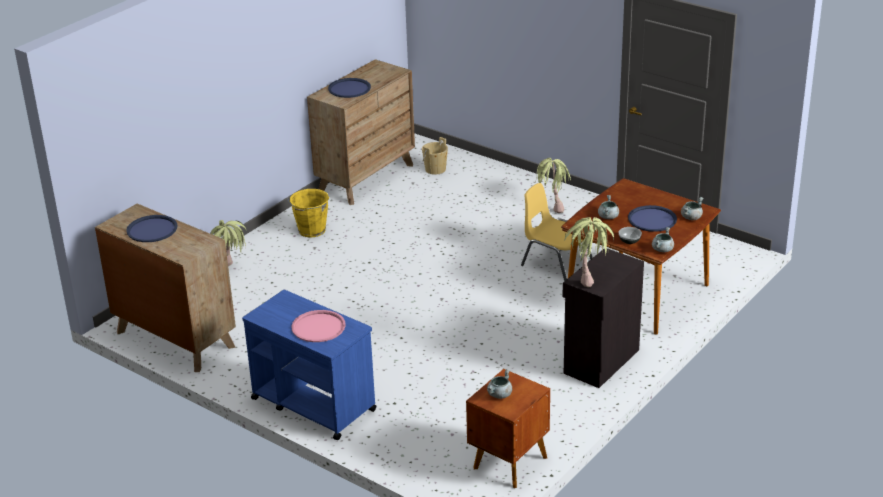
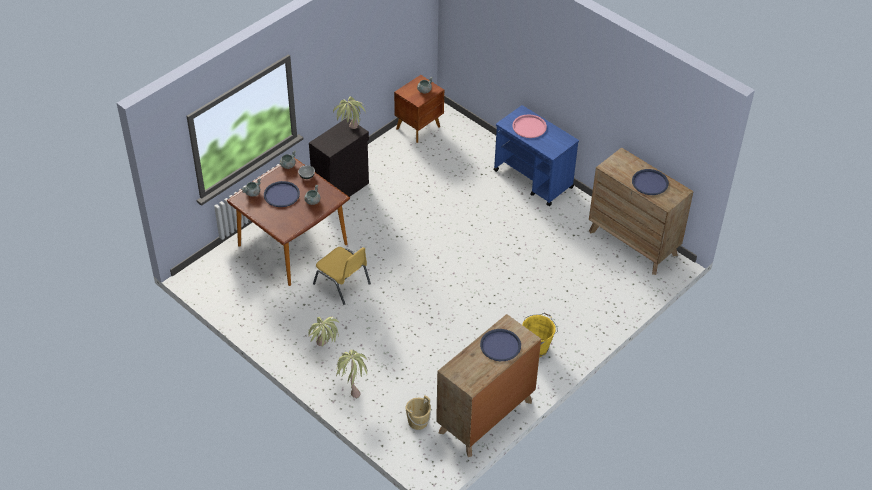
camera: 175 degrees left, 15 degrees up
(231, 271) = (600, 307): potted plant -> potted plant (352, 386)

